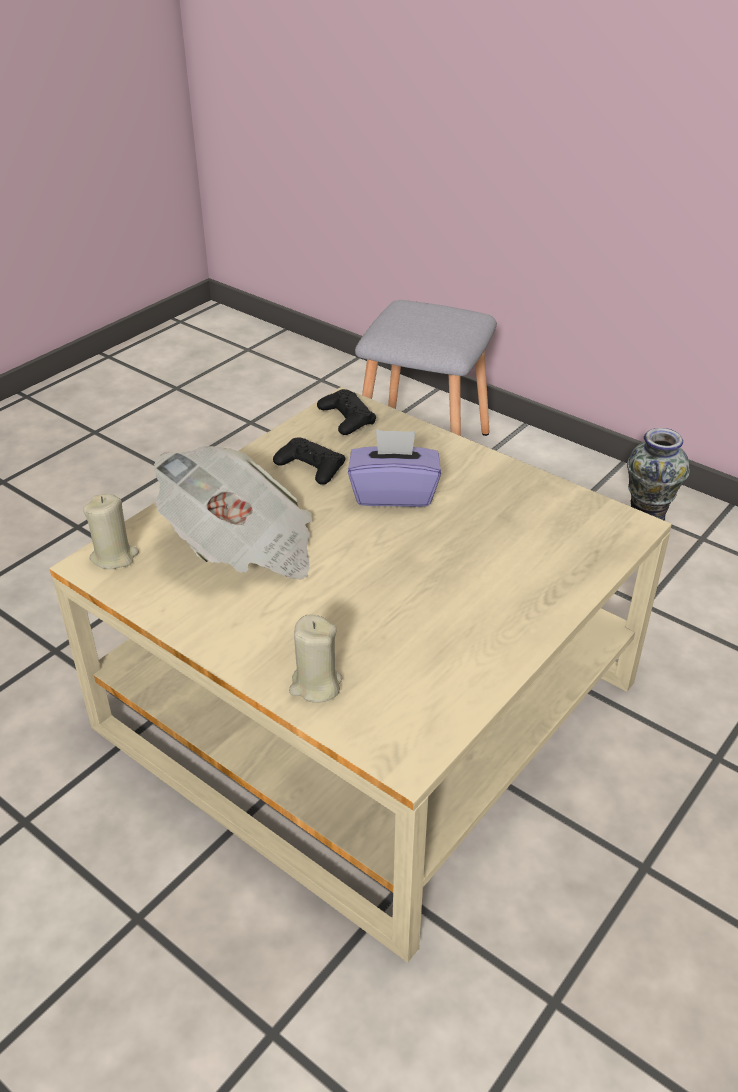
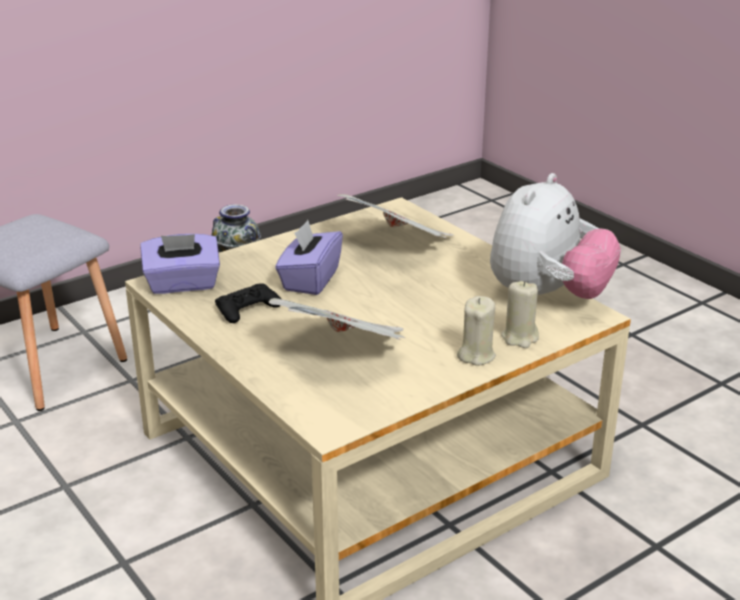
camera: 75 degrees left, 10 degrees down
(114, 556) = (325, 415): beige candle -> beige candle (476, 355)
(346, 418) = (183, 284): black game controller -> purple tissue box
(438, 702) = (547, 297): none -> plush toy
(519, 544) = (398, 245): none -> newspaper

